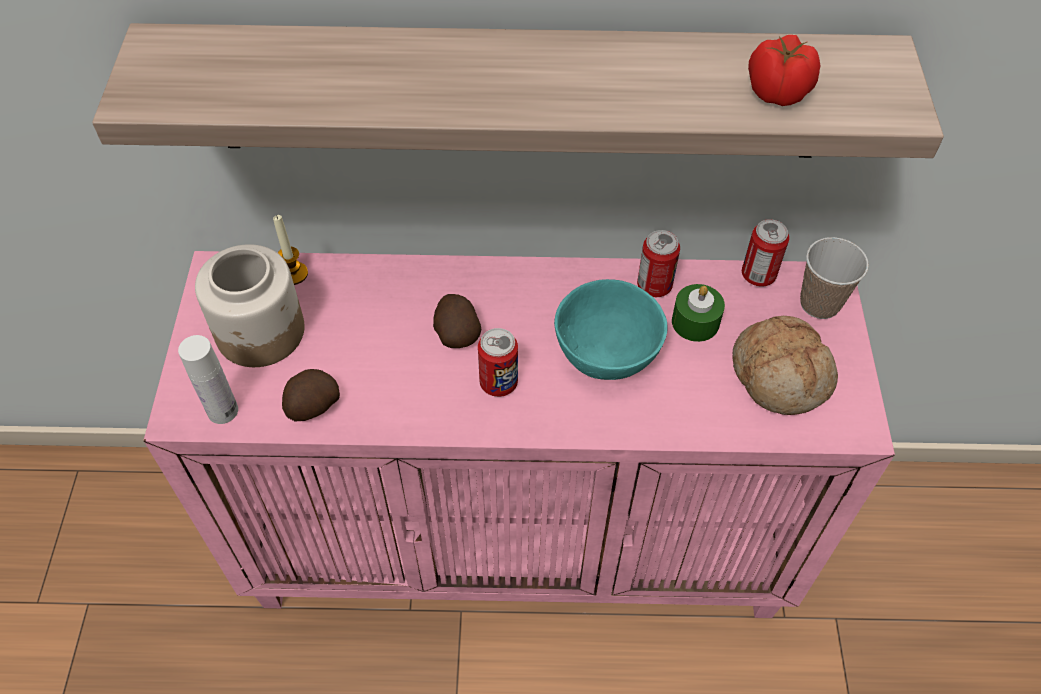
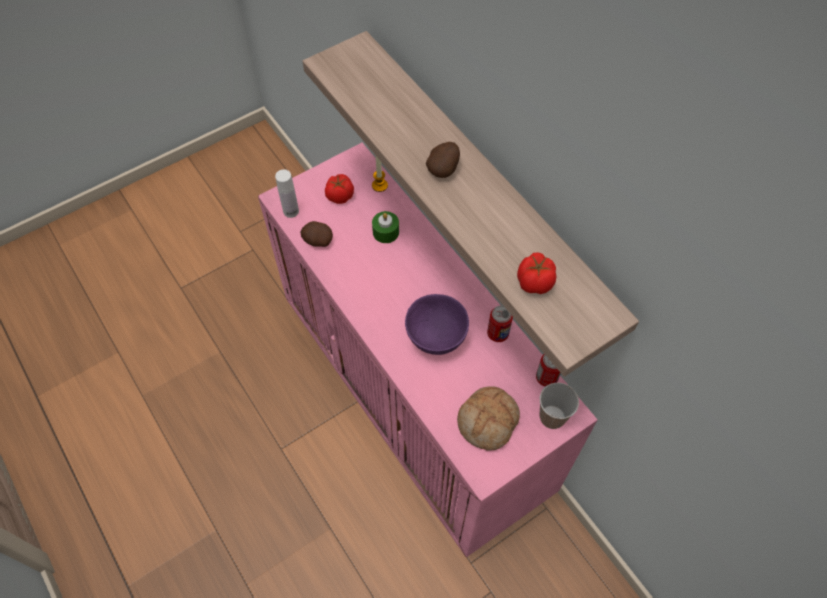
camera: 55 degrees right, 5 degrees up
(261, 332) = (339, 196): jar -> tomato
(456, 332) = (399, 268): potato -> potato (444, 168)
(498, 383) = (385, 302): can -> none
(608, 357) = (436, 338): turquoise bowl -> purple bowl
(695, 322) = (490, 364): green candle -> green candle (385, 232)

